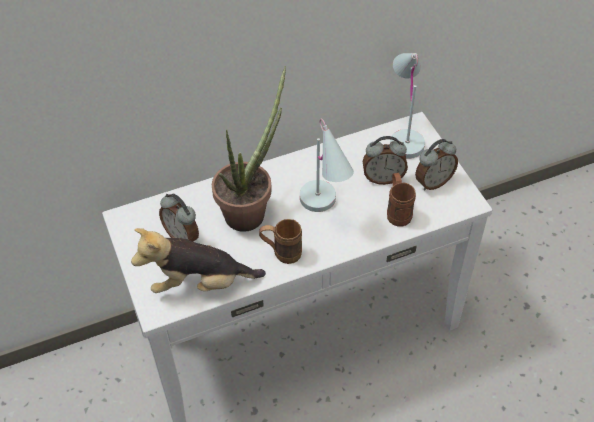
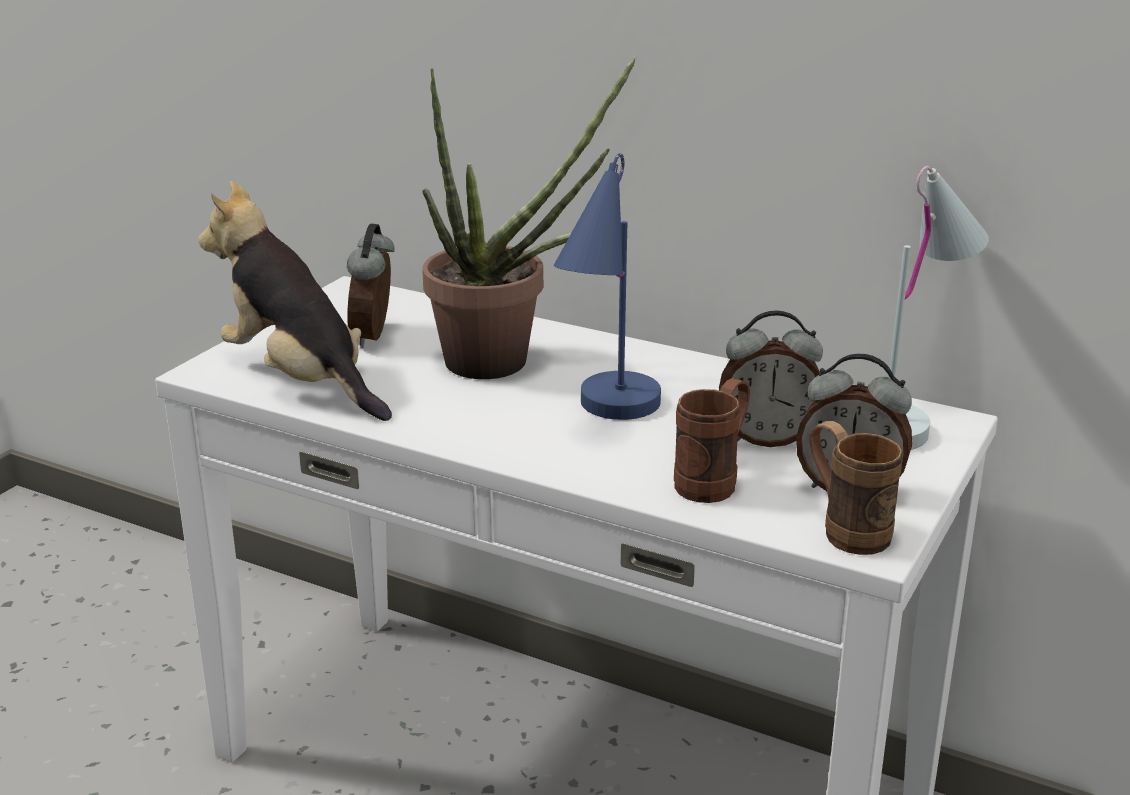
camera: 50 degrees right, 25 degrees down
(281, 253) = (452, 417): brown mug -> brown mug (845, 530)
(325, 209) = (605, 417): white table lamp -> blue table lamp
(383, 178) = (768, 439): alarm clock -> alarm clock turned 45 degrees counterclockwise

